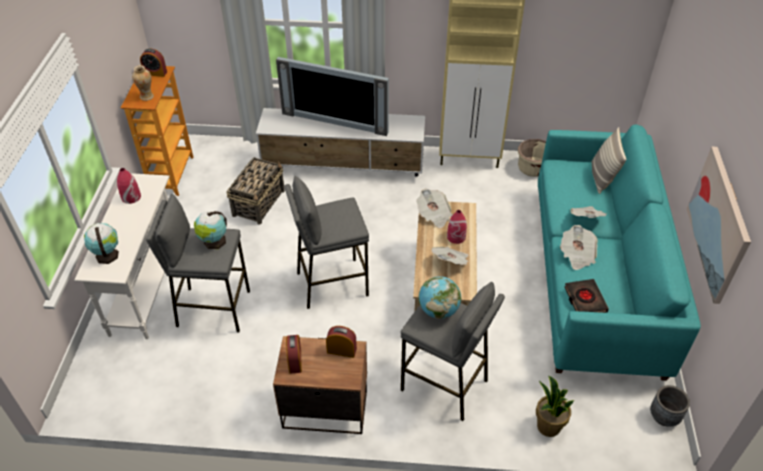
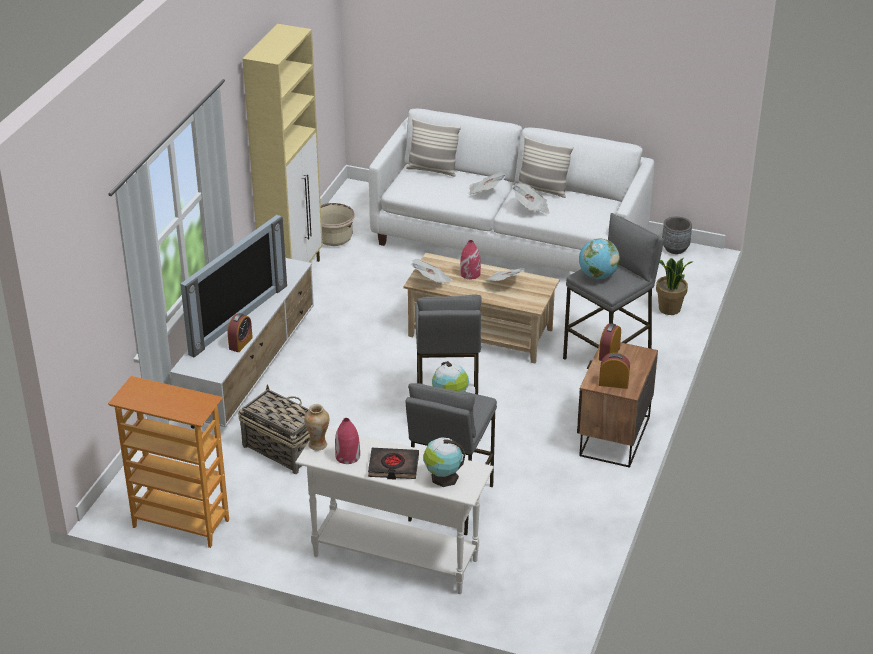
camera: 75 degrees left, 10 degrees down
(147, 97) = (190, 402): vase -> vase (318, 444)
(155, 73) = (136, 392): alarm clock -> alarm clock (240, 343)
(585, 300) = (586, 217): black book -> black book (393, 466)
(595, 278) = (509, 241): turquoise sofa -> white sofa
(616, 258) = (542, 190): none -> pillow
(719, 223) = (608, 83): picture -> none

